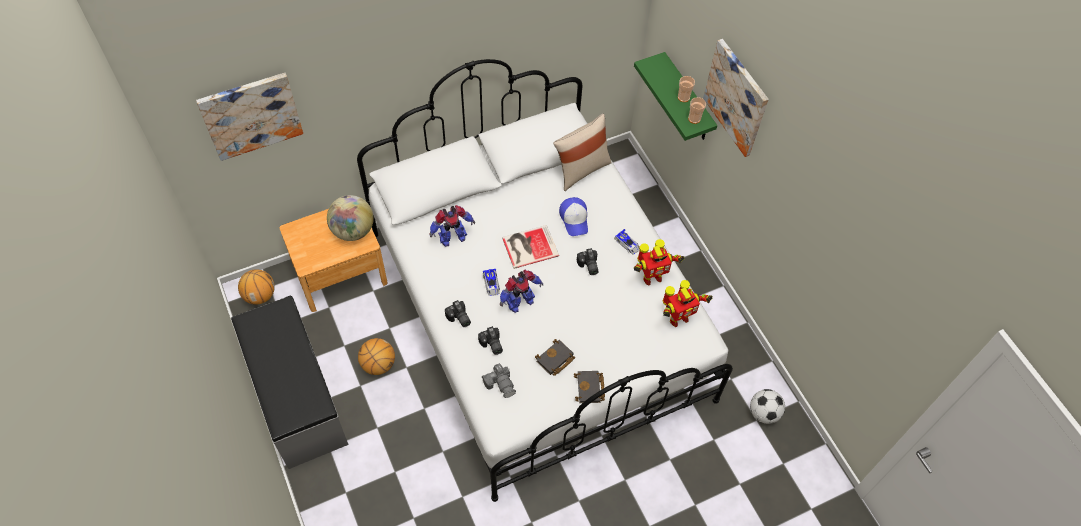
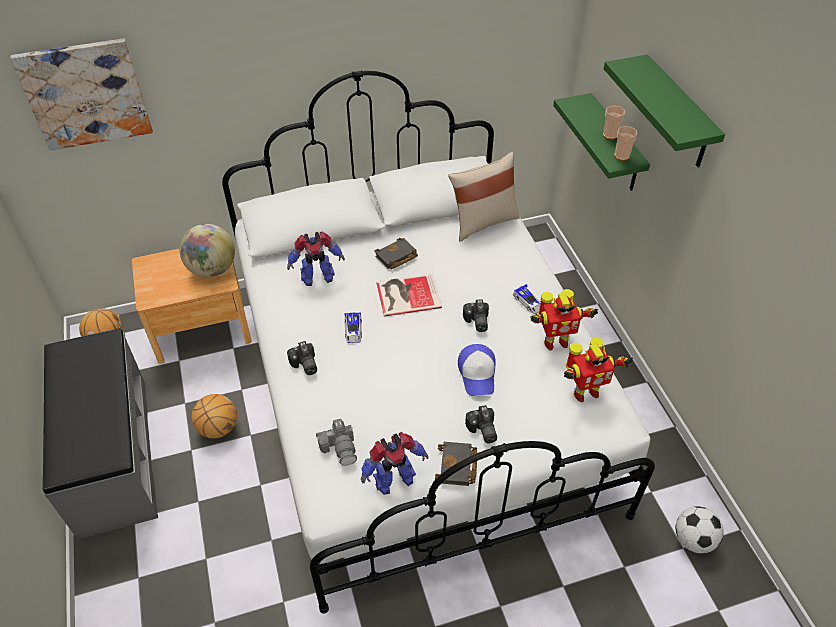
camera: 10 degrees right, 10 degrees down
(491, 345) = (338, 399): camera -> camera (482, 431)
(519, 302) = (384, 354): toy robot -> toy robot (393, 480)
(555, 360) = (417, 426): black book -> black book (396, 257)
(574, 219) = (467, 271): cap -> cap (477, 374)
(737, 97) = (677, 114): picture -> green shelf

